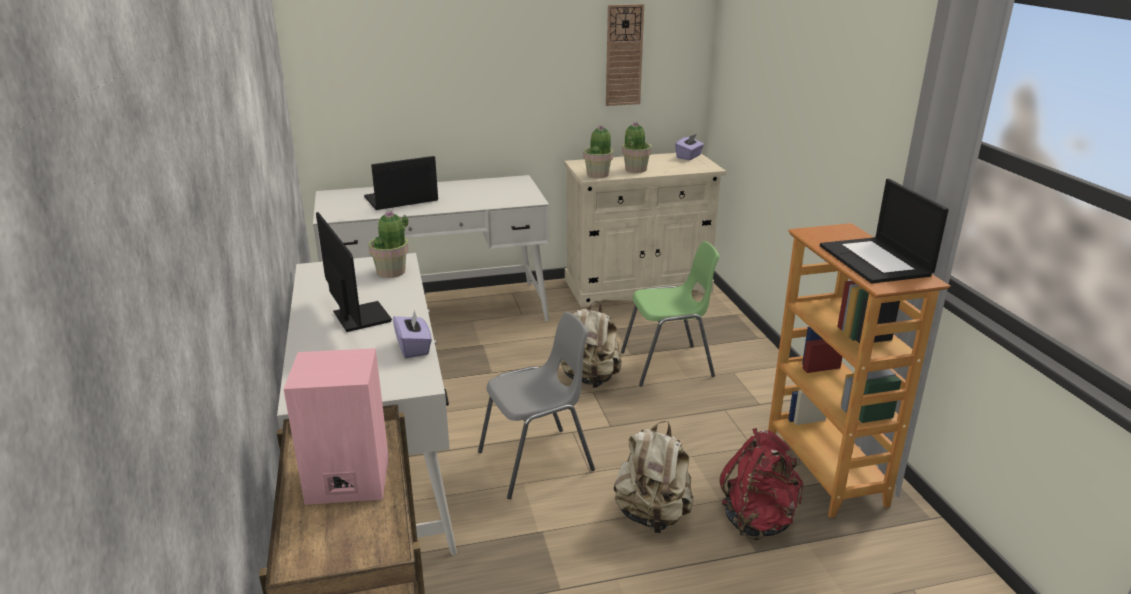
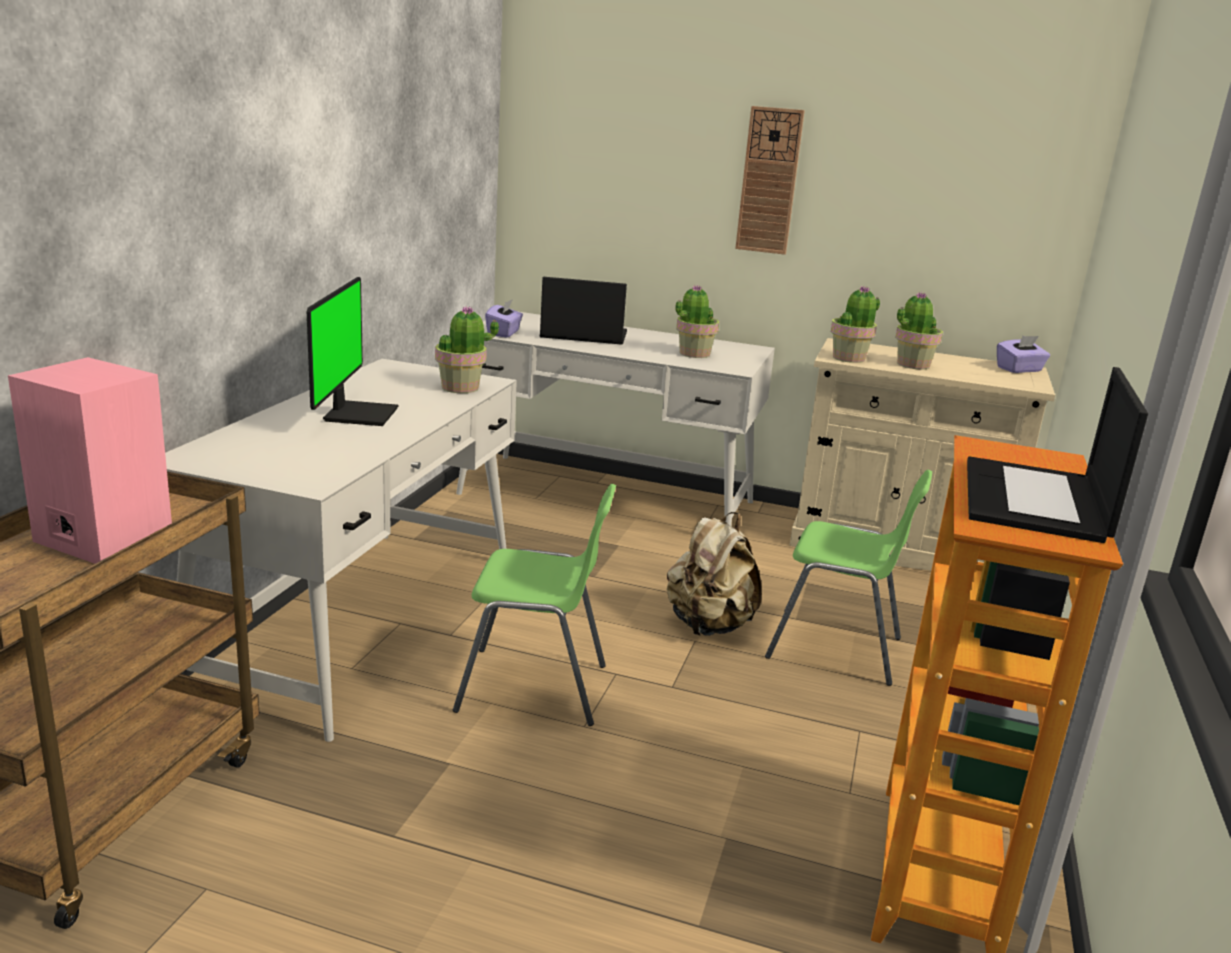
camera: 30 degrees right, 5 degrees down
(414, 348) = (363, 453): purple tissue box -> purple tissue box (504, 333)
(491, 195) = (694, 354): none -> potted plant
(537, 462) = (534, 688): grey chair -> green chair
(624, 55) = (944, 200): wall clock -> wall clock (769, 181)
(652, 515) = (605, 810): beige backpack -> none
(758, 520) = (751, 888): red backpack -> none

